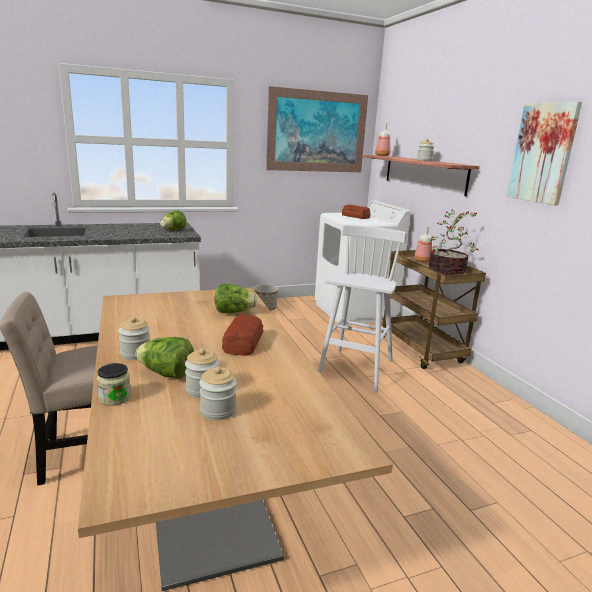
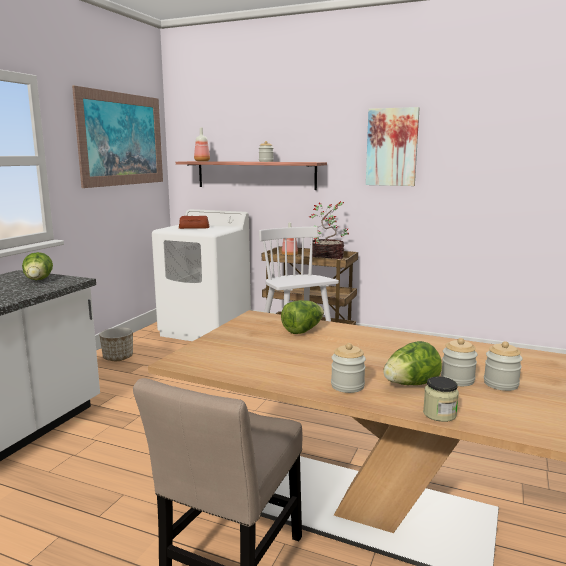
camera: 45 degrees left, 5 degrees down
(242, 343) = (379, 345): bread -> none

